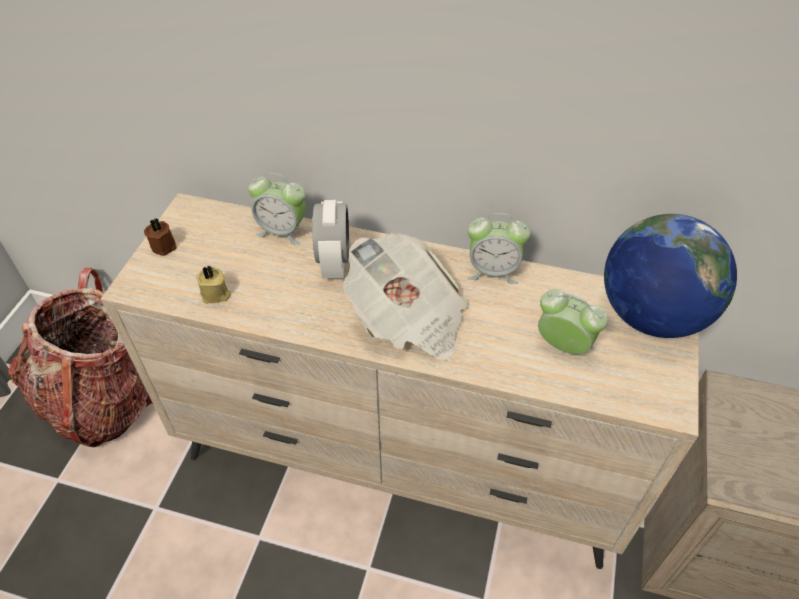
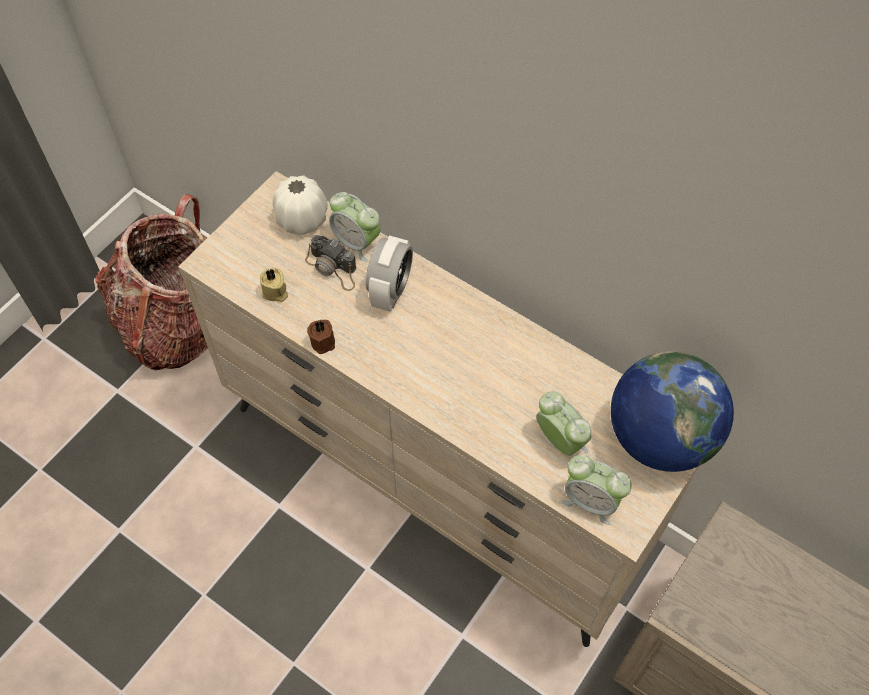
camera: 20 degrees right, 10 degrees up
(164, 245) = (246, 227): brown candle -> brown candle (323, 341)
(220, 225) = (302, 219): none -> white vase
(268, 258) = (333, 268): none -> camera
(408, 318) = (433, 369): newspaper -> none
(493, 271) = (533, 345): alarm clock -> alarm clock (590, 501)

